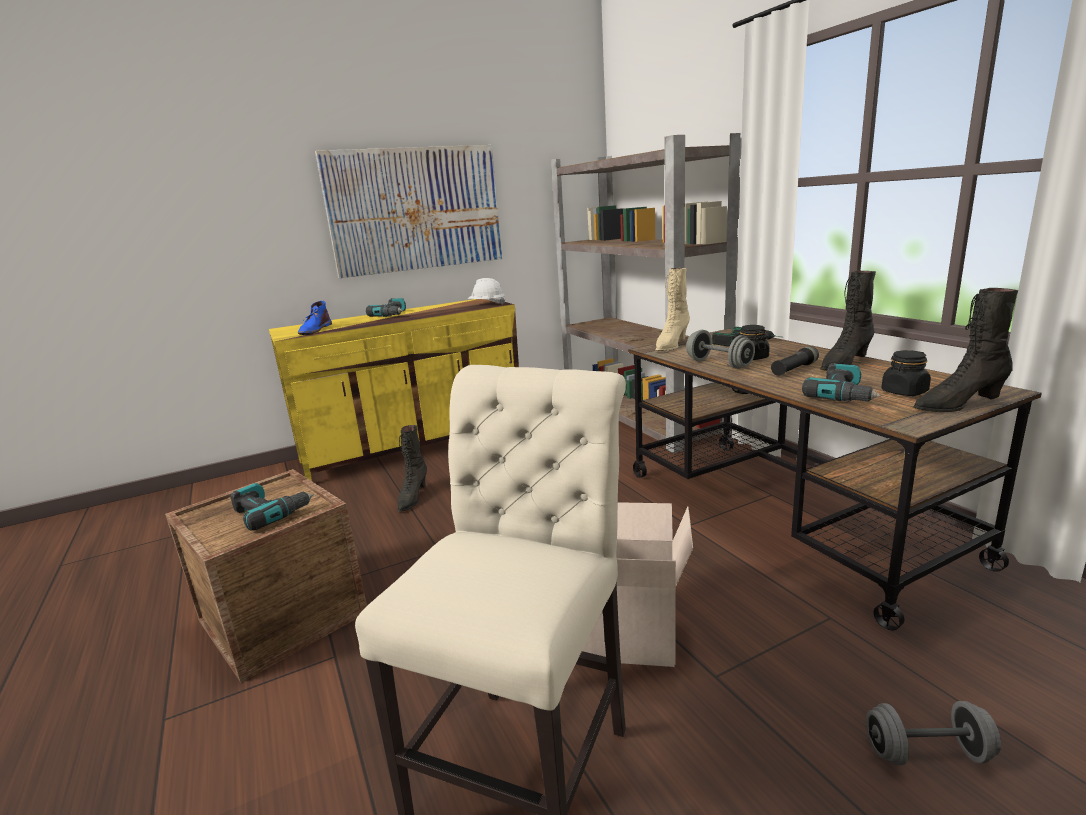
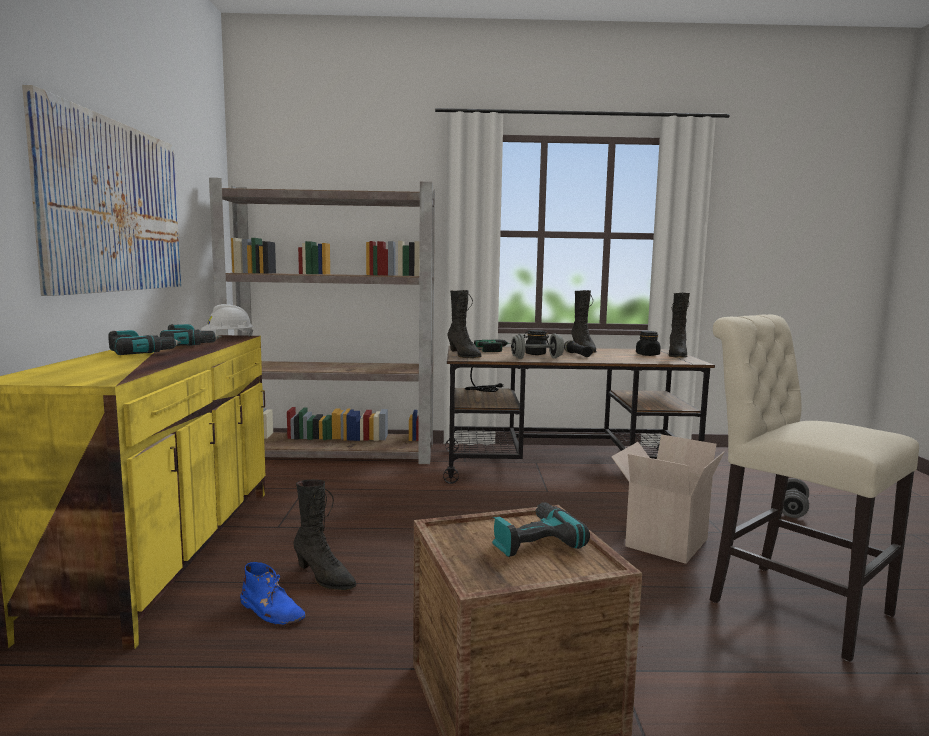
camera: 65 degrees left, 10 degrees down
(315, 329) = (104, 372): blue boot -> blue boot (272, 610)
(671, 345) = (463, 355): beige boot -> black boot
(843, 395) = (638, 359): power drill -> power drill (189, 345)

